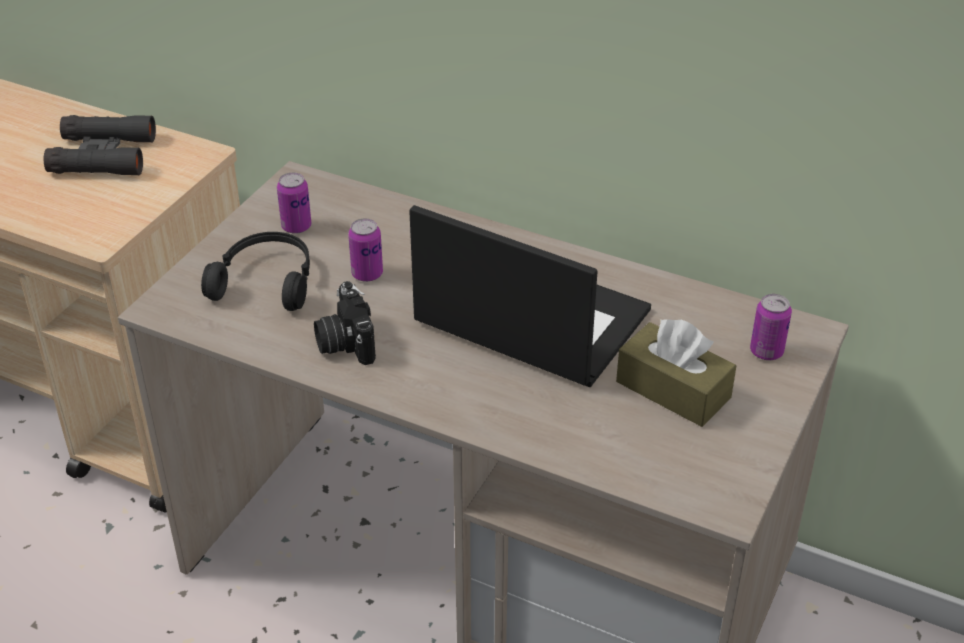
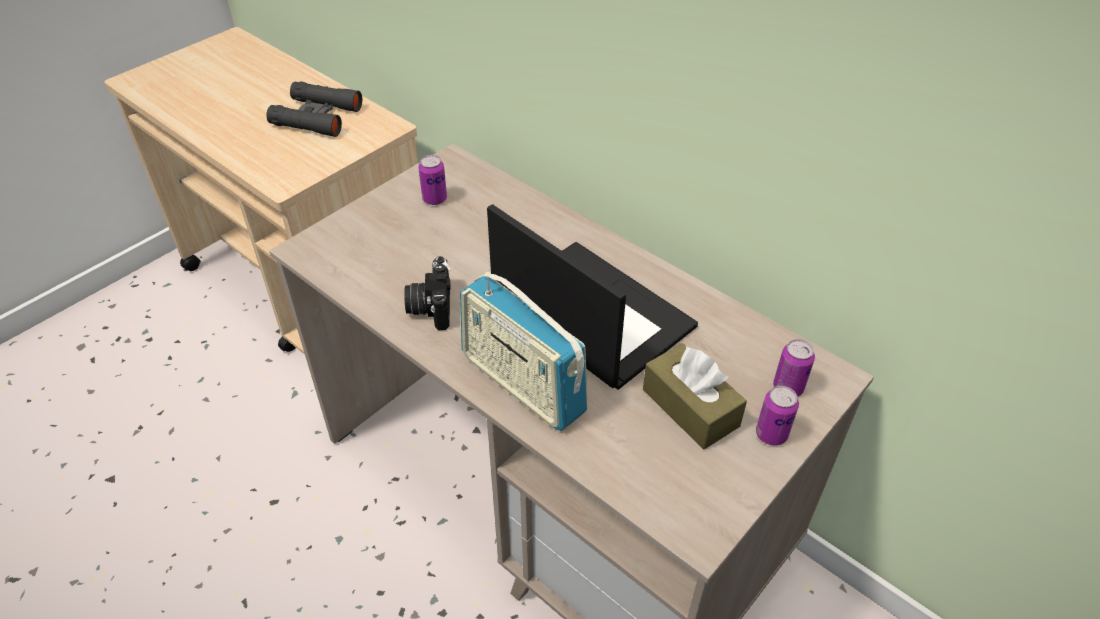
camera: 15 degrees right, 5 degrees up
(266, 281) = (392, 241): black headphones -> none
(367, 274) = (473, 250): can -> can (771, 434)
(484, 402) = (522, 384): none -> radio

